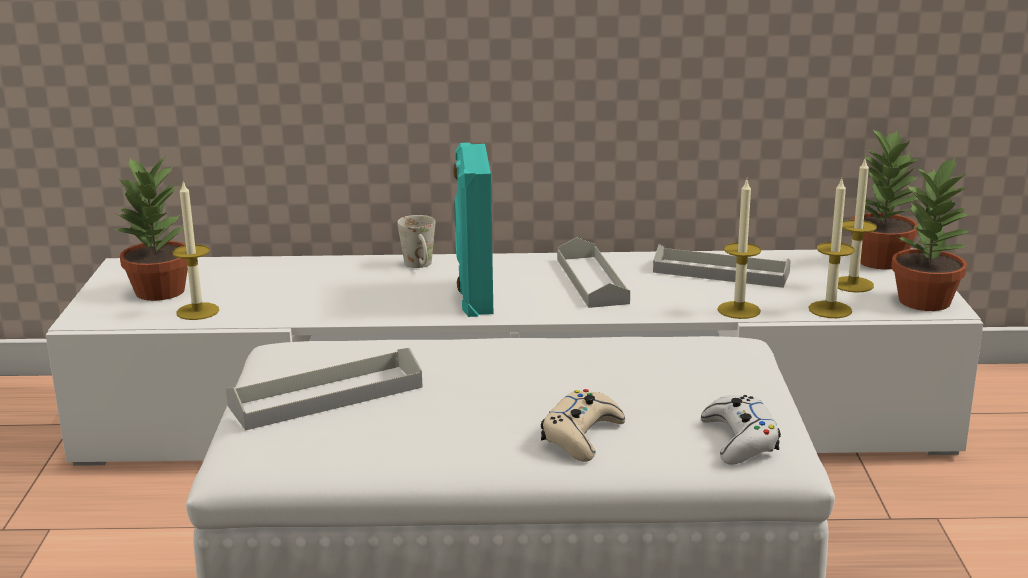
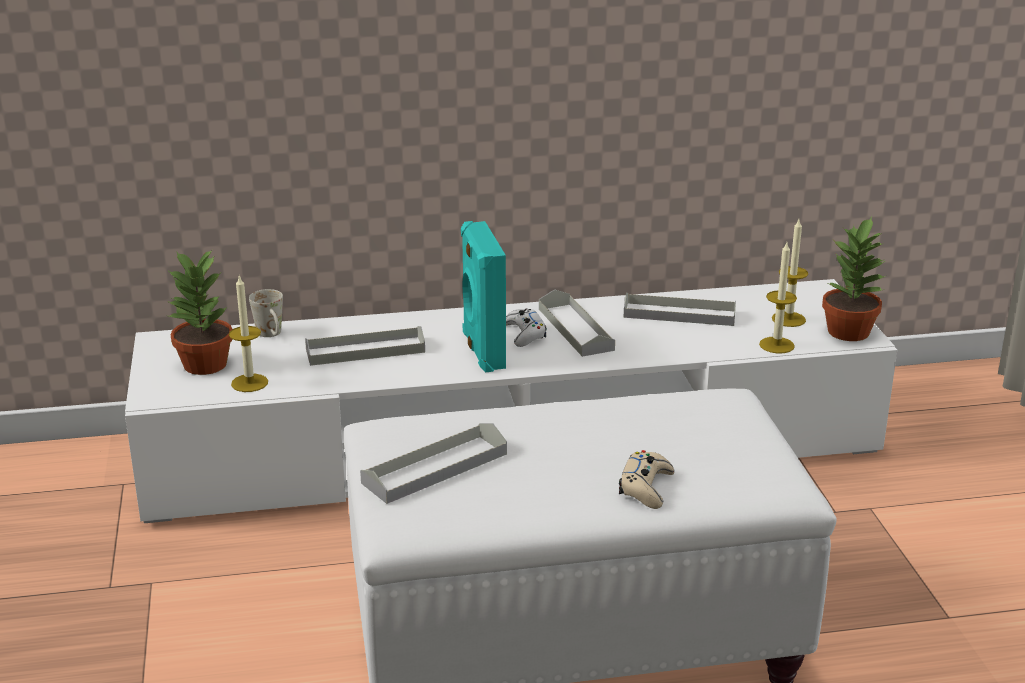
camera: 10 degrees left, 5 degrees up
(342, 288) = (365, 350): none -> grey tray
(420, 266) = (424, 323): white mug -> white mug (272, 335)
(739, 310) = (704, 350): candle -> none
(740, 440) = (762, 481): white game controller -> white game controller (524, 334)
(879, 260) = (804, 293): potted plant -> none

